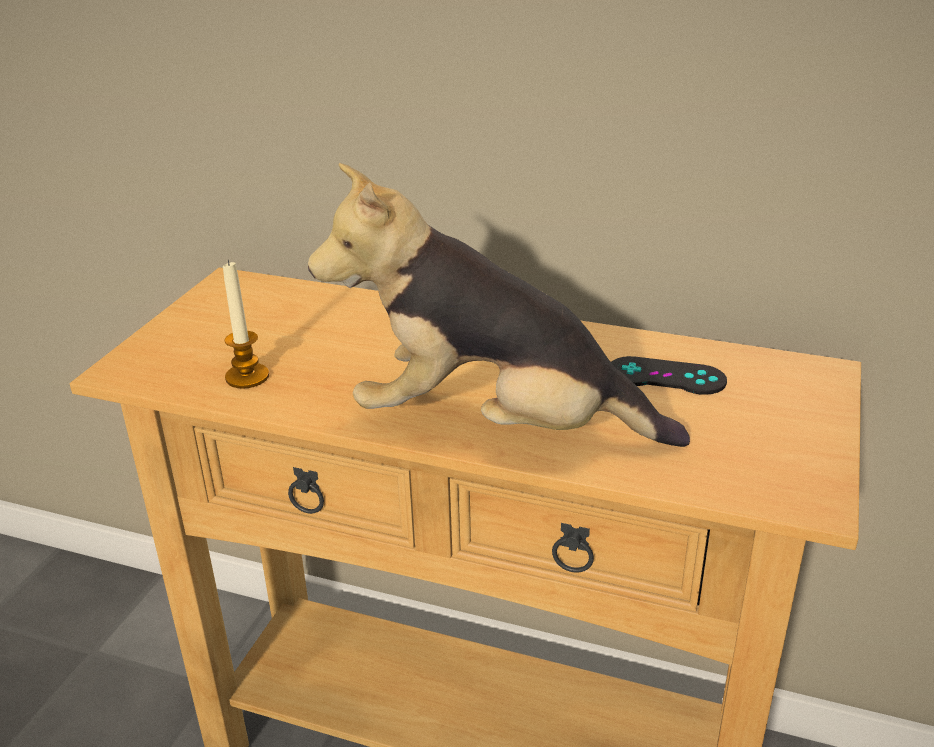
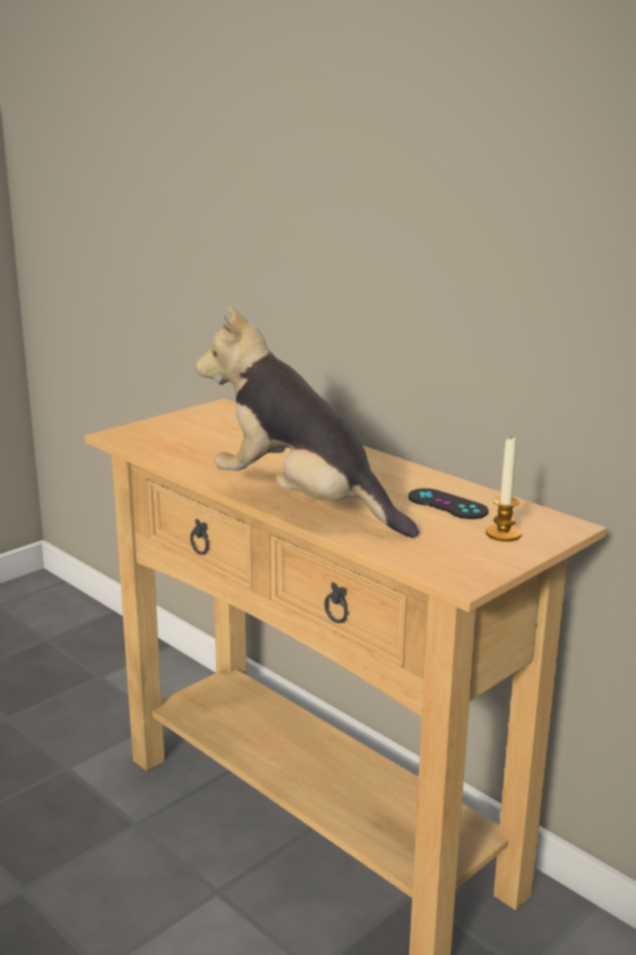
camera: 25 degrees right, 10 degrees down
(247, 377) = (182, 451): candle -> candle (503, 534)

